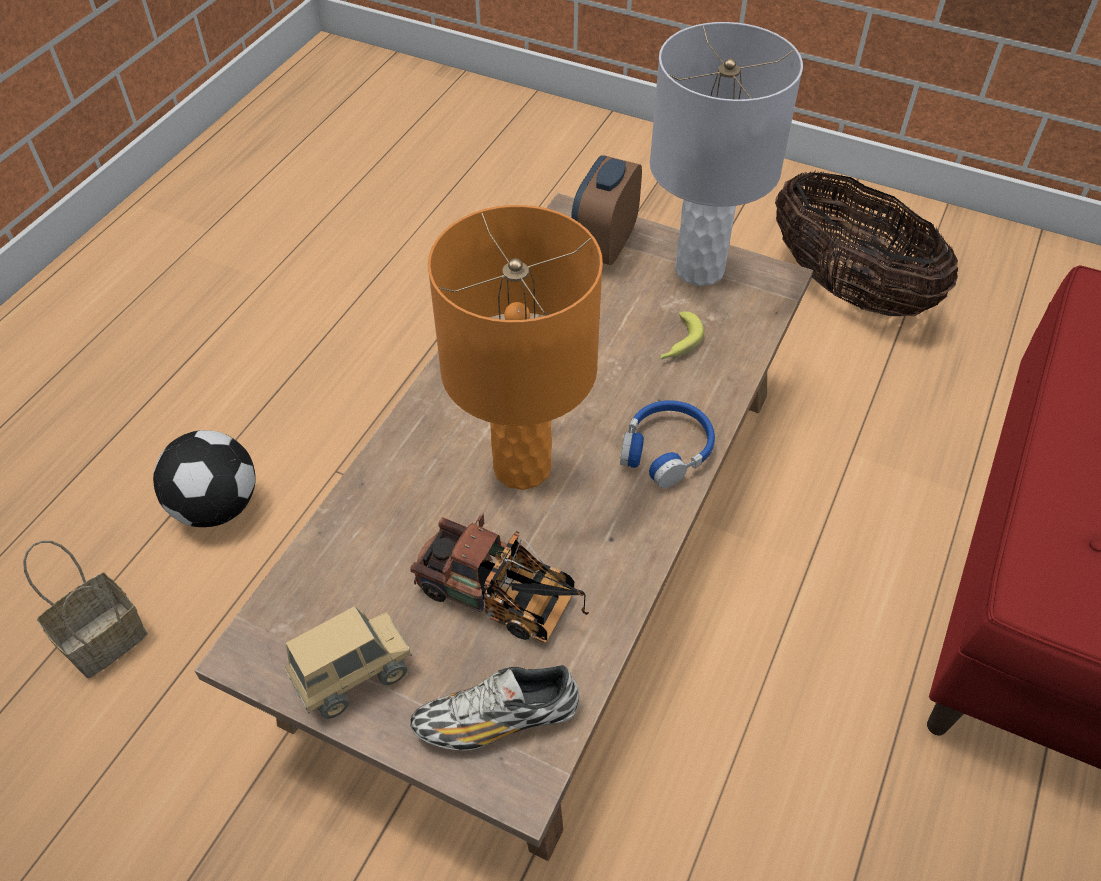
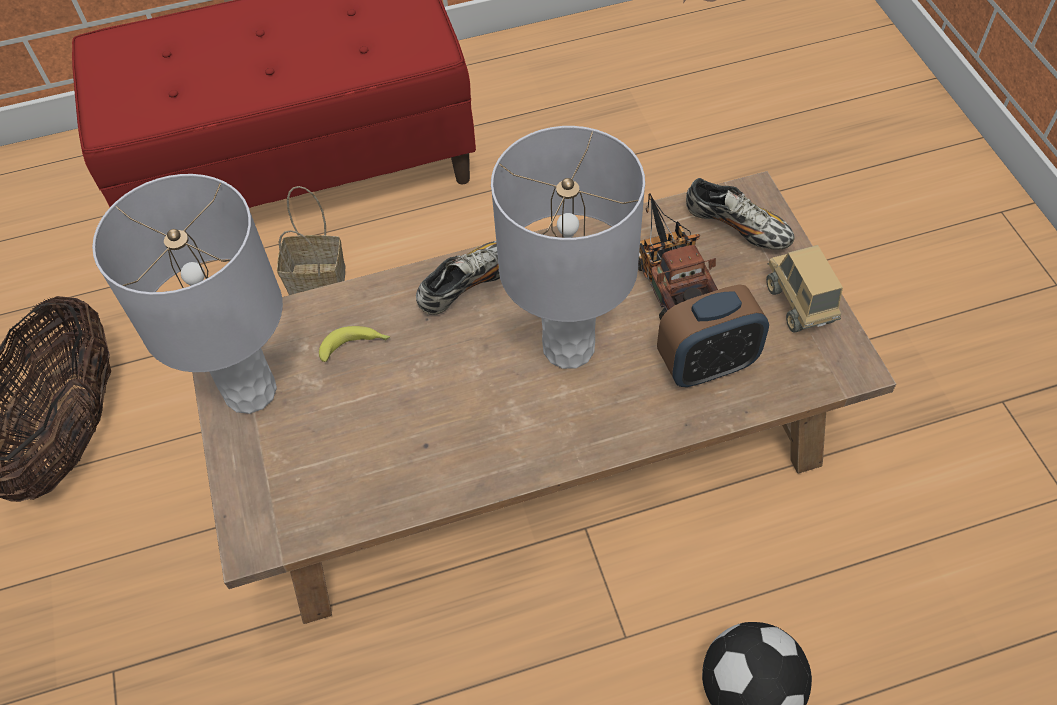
camera: 130 degrees left, 5 degrees up
(103, 642) = (915, 637): basket -> basket (319, 279)
(353, 677) = (799, 305): toy truck -> toy truck turned 60 degrees clockwise
(523, 467) = (568, 347): orange table lamp -> grey table lamp
(604, 245) = (277, 480): alarm clock -> alarm clock (706, 365)
(666, 450) = (469, 284): blue headphones -> shoe

